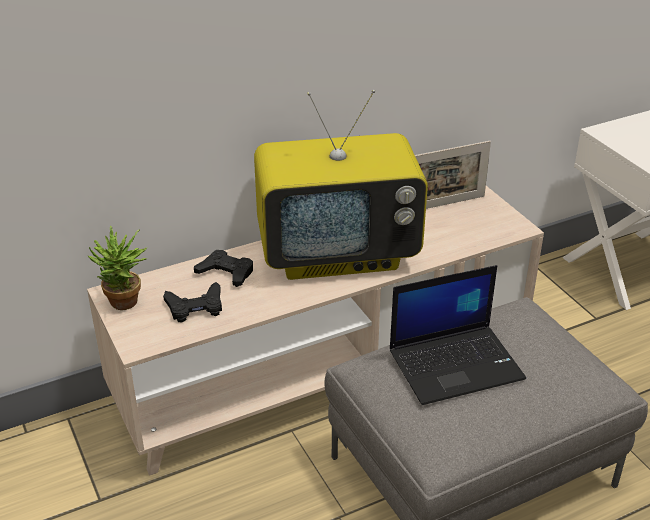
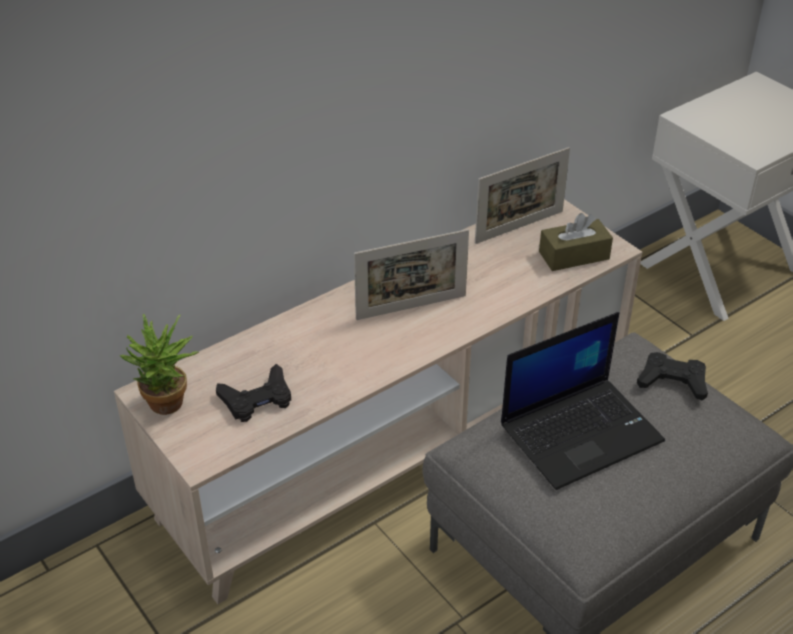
camera: 10 degrees left, 5 degrees up
(226, 272) = (281, 348): black game controller -> black game controller (672, 381)
(338, 254) = (411, 307): television -> picture frame
(484, 229) = (574, 255): none -> brown tissue box

